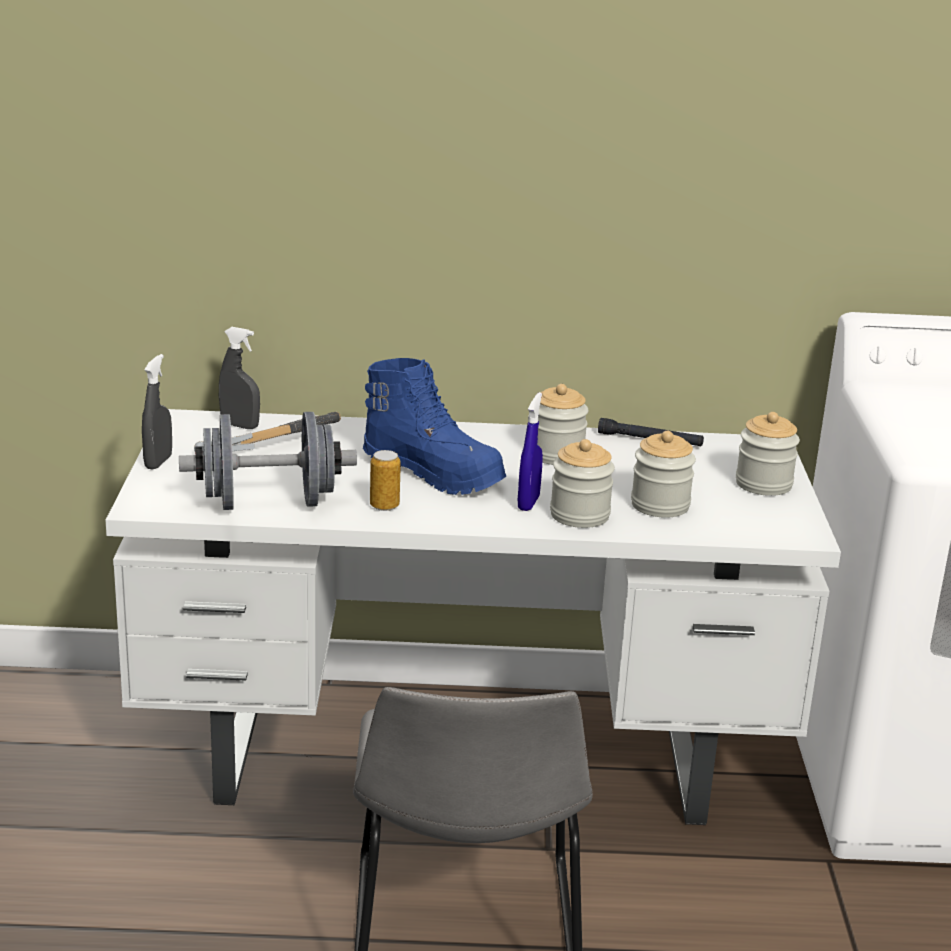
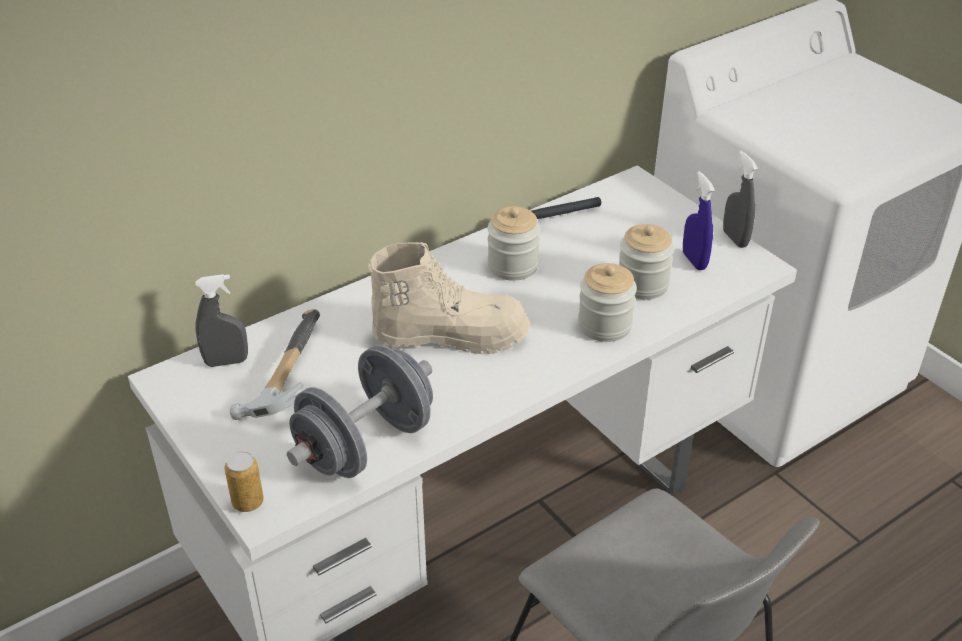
camera: 35 degrees left, 15 degrees up
(158, 462) = (209, 448): grey spray bottle -> grey spray bottle (735, 239)
(384, 506) = (458, 395): can -> can (248, 502)
(434, 473) = (450, 335): blue boot -> beige boot
(528, 503) = (556, 331): blue spray bottle -> blue spray bottle (694, 261)
(763, 484) = (679, 225): jar -> none

